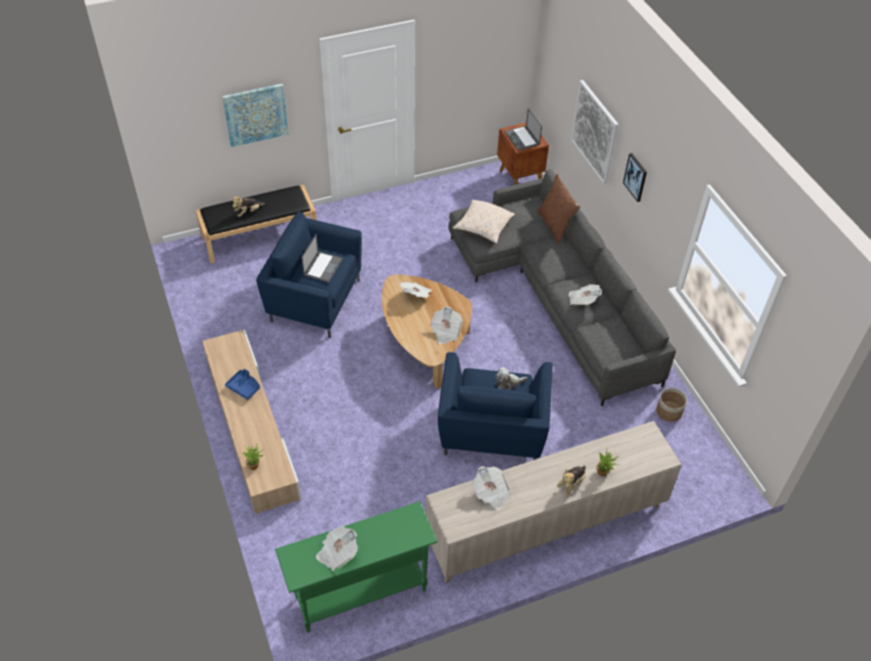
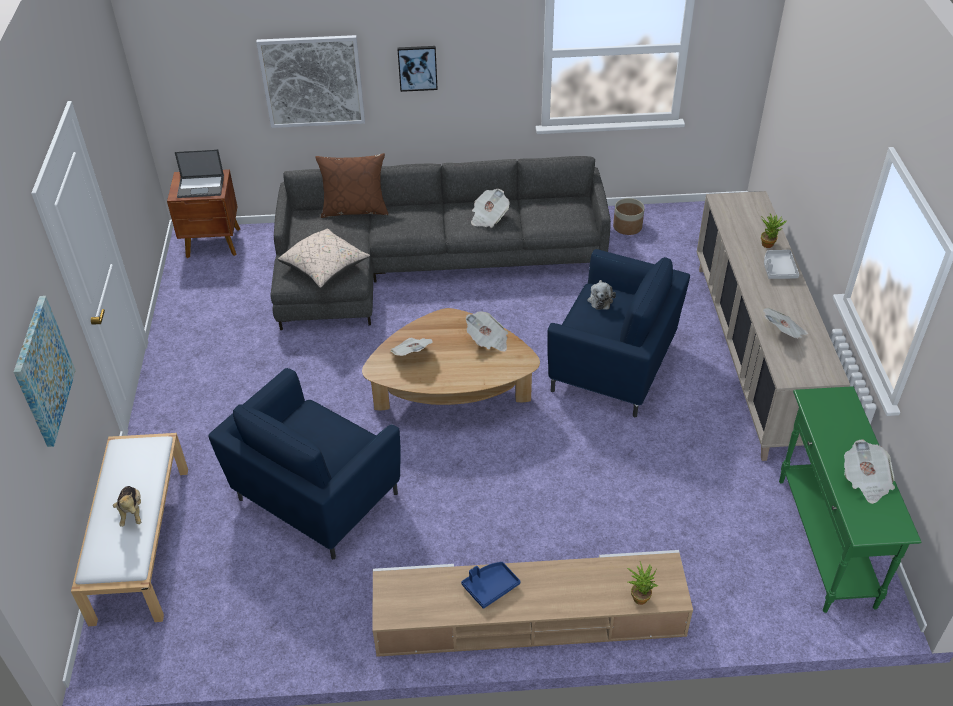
camera: 70 degrees left, 5 degrees down
(260, 235) = (140, 541): black bench -> white bench
(323, 266) = (319, 432): laptop -> none
(571, 483) = (778, 269): plush toy -> grey tray

